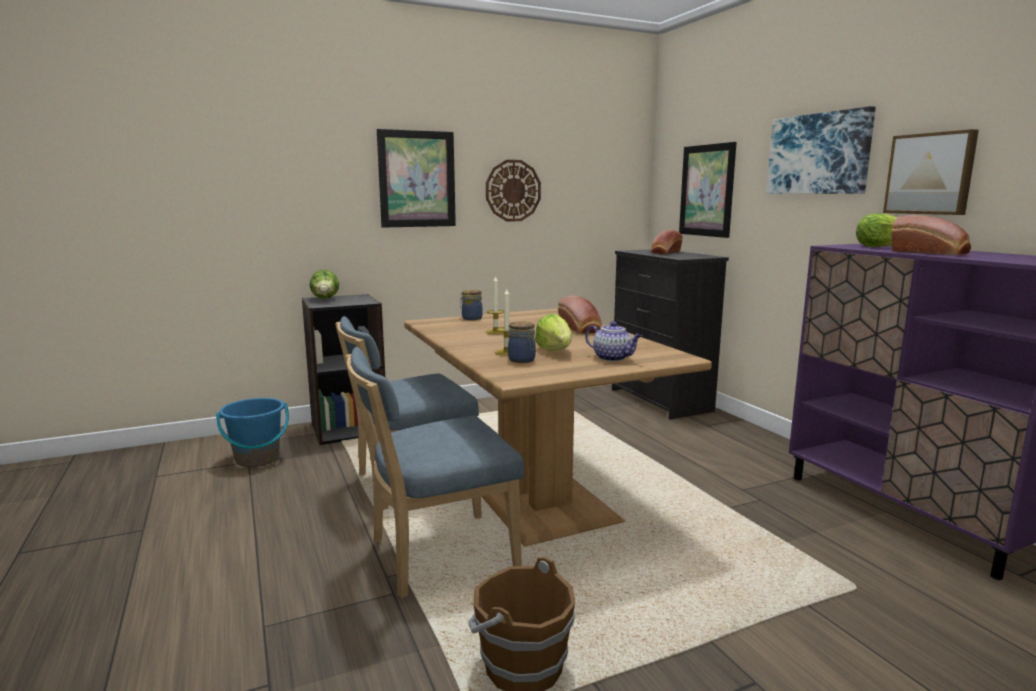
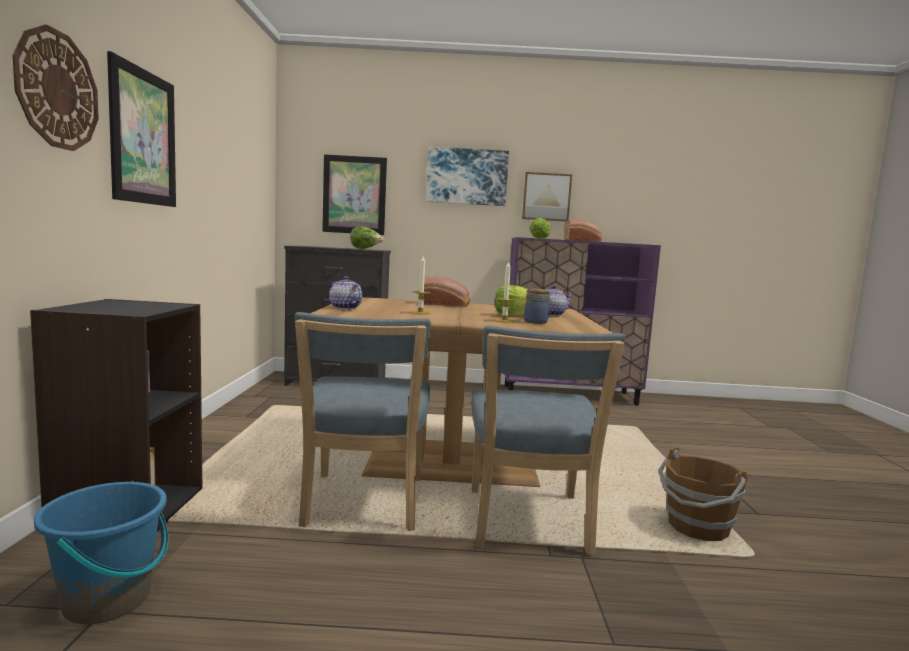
camera: 65 degrees left, 5 degrees down
(325, 299) = (91, 308): lettuce -> lettuce (365, 249)
(471, 318) = (344, 308): jar -> teapot
(513, 190) = (210, 172): wall clock -> wall clock (57, 90)
(665, 252) = (332, 247): bread -> none

